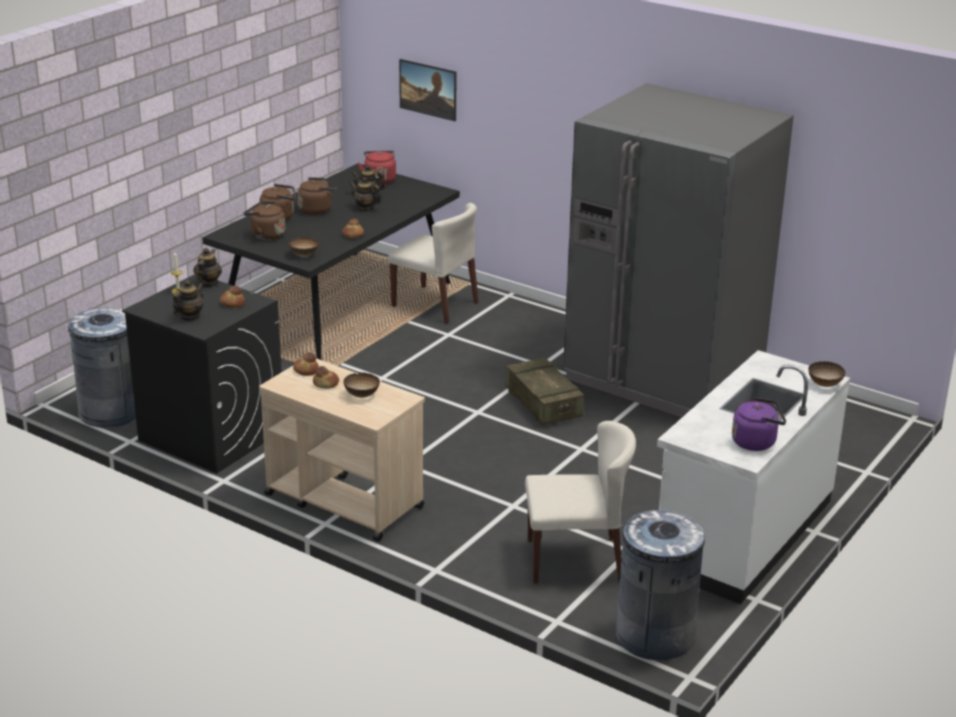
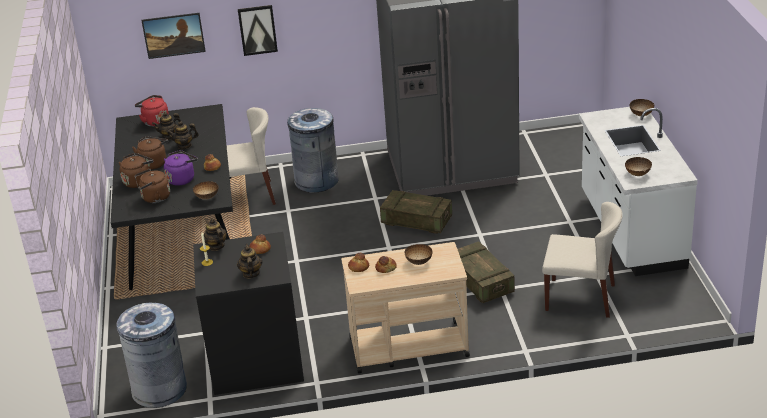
camera: 40 degrees left, 5 degrees up
(505, 489) = (481, 282): none -> crate
(511, 115) = (257, 30): none -> picture
(575, 560) = (581, 297): beige chair -> beige chair turned 60 degrees clockwise
(654, 636) = (680, 311): grey trash can -> grey trash can (316, 181)
(702, 433) = (637, 174): none -> bowl
(756, 442) = (668, 163): purple kettle -> purple kettle (182, 179)

